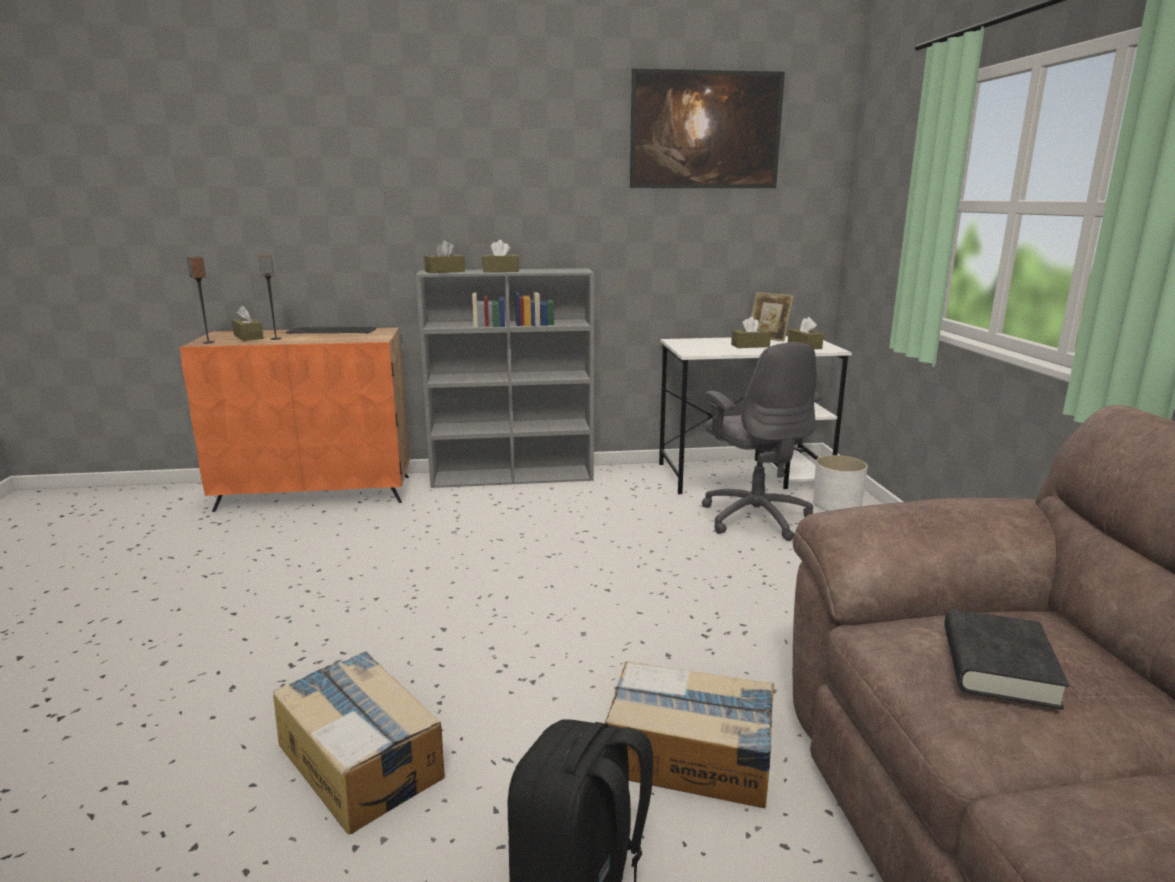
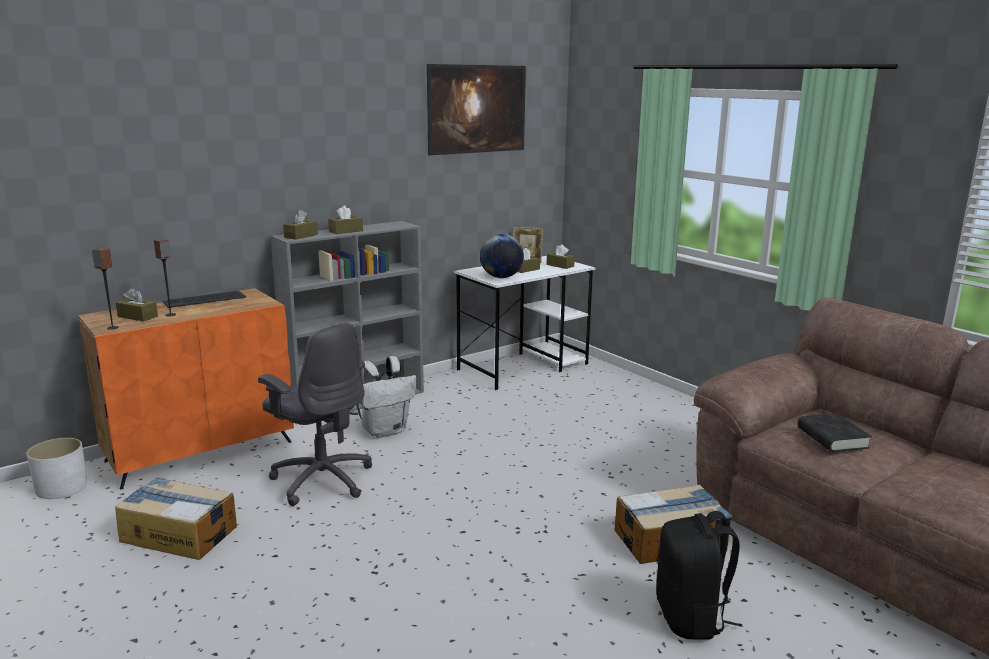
camera: 30 degrees left, 0 degrees up
(360, 760) = (499, 604): cardboard box -> cardboard box (179, 533)
(503, 512) = (385, 430): none -> white backpack
(703, 350) = (501, 277): none -> globe
(755, 517) = (562, 396): grey office chair -> grey office chair (322, 479)
(837, 504) = (602, 376): white planter -> white planter (62, 487)

